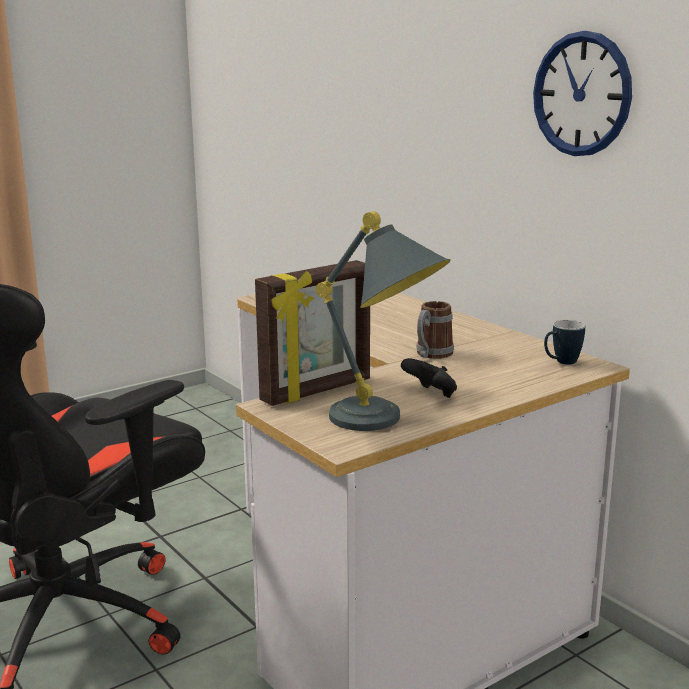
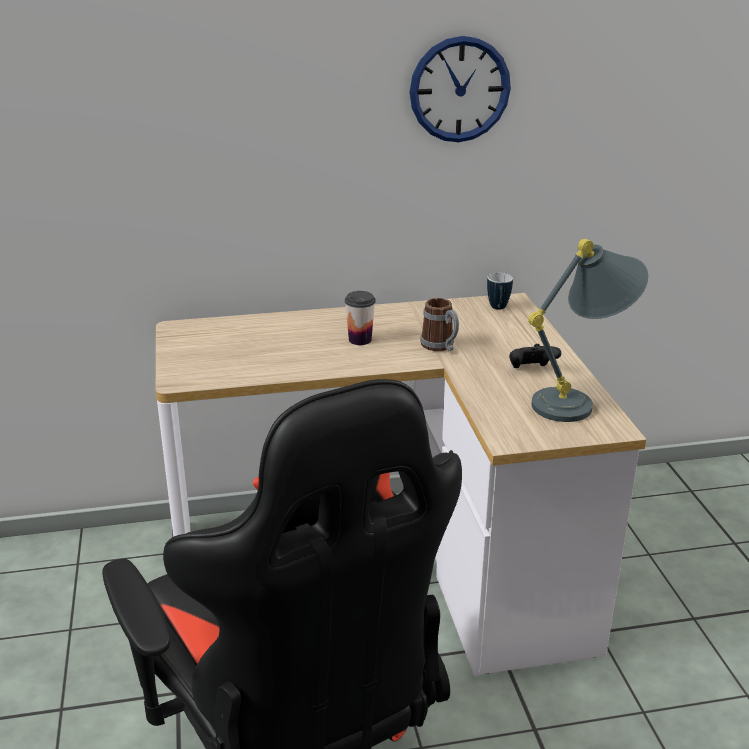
camera: 65 degrees left, 10 degrees up
(317, 391) = (491, 412): picture frame -> none
(402, 328) = (360, 340): none -> cup

